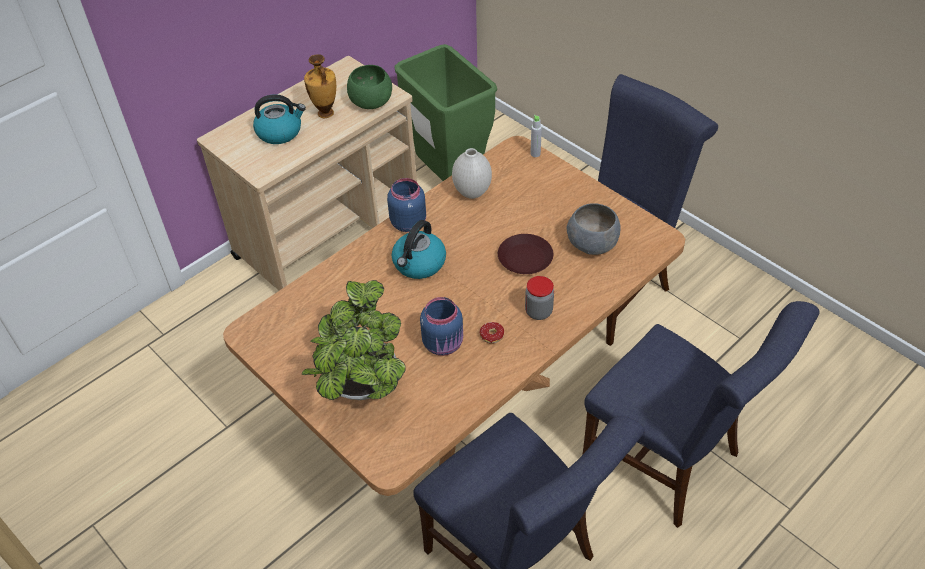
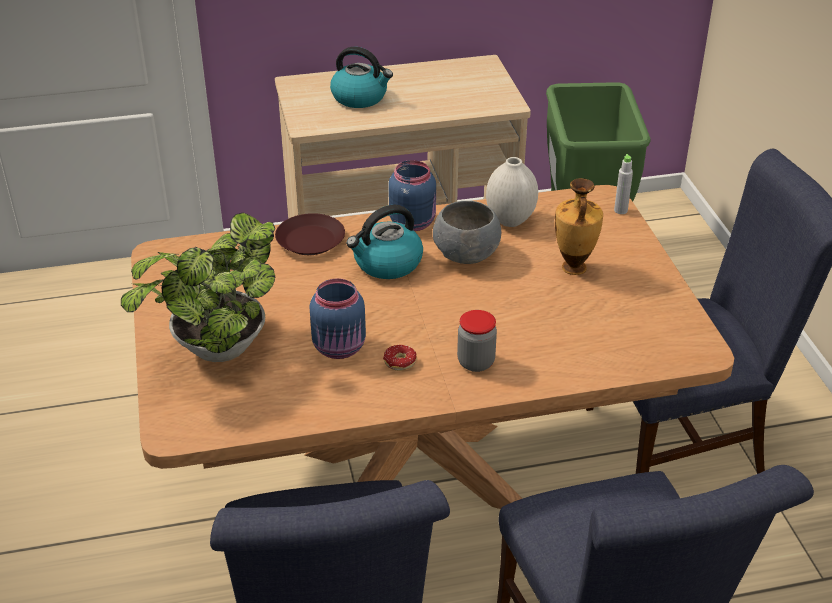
camera: 30 degrees right, 10 degrees down
(325, 114) = (421, 97): vase -> vase (573, 268)
(370, 102) = (479, 102): green bowl -> none
(525, 258) = (511, 305): brown plate -> brown plate (311, 240)
(592, 243) = (606, 322): grey bowl -> grey bowl (467, 254)

